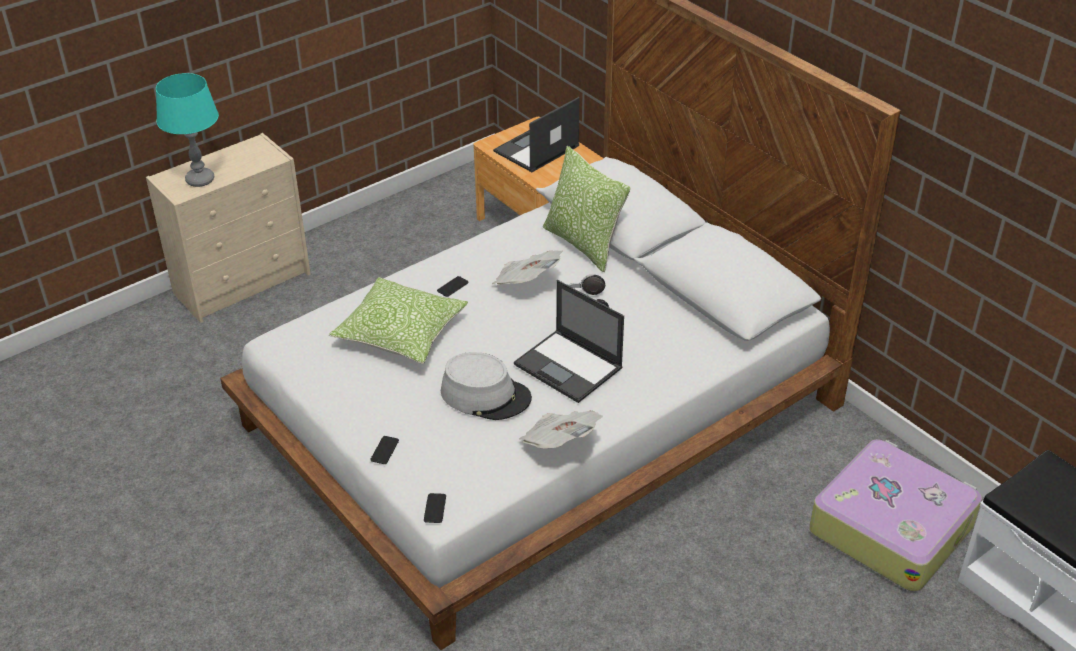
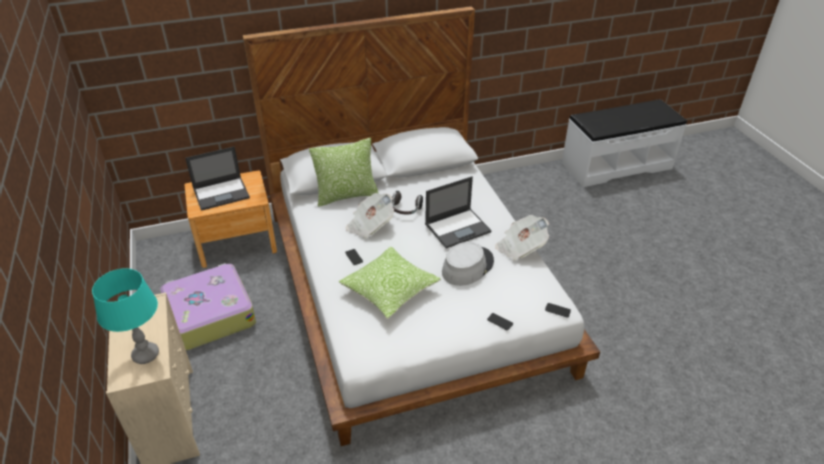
camera: 70 degrees left, 0 degrees up
(536, 149) = (222, 193): laptop -> laptop turned 90 degrees counterclockwise
(891, 527) = (545, 194): suitcase -> suitcase (209, 314)

